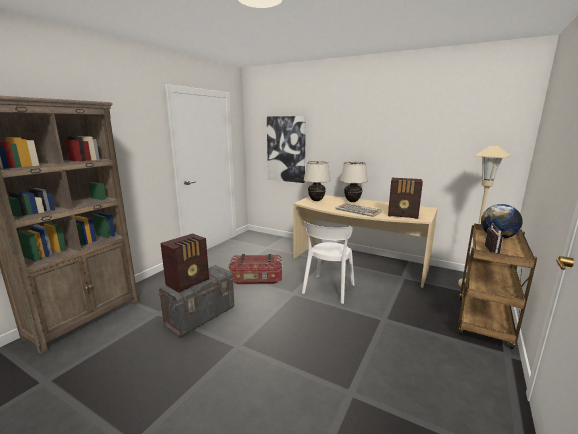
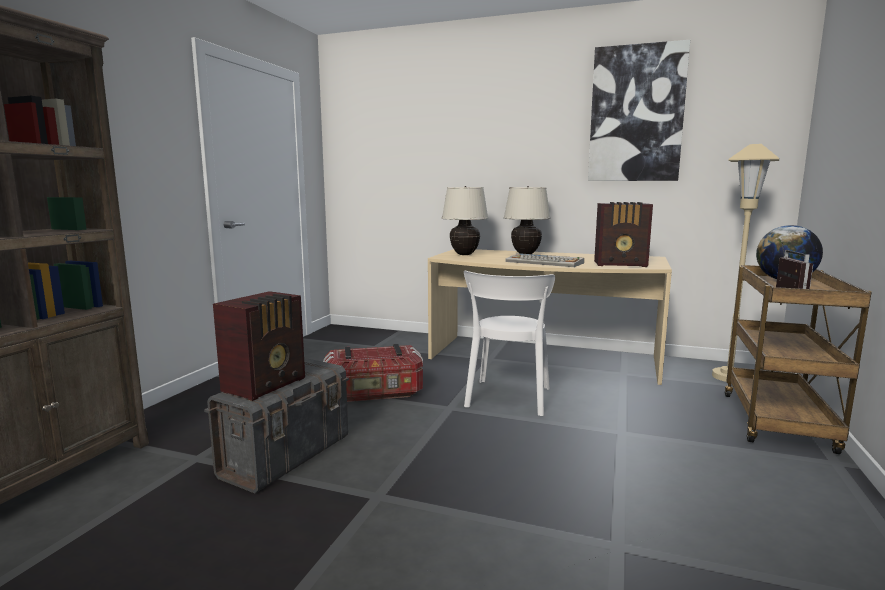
camera: 10 degrees left, 5 degrees down
(286, 149) = (402, 174): picture -> picture (636, 114)

